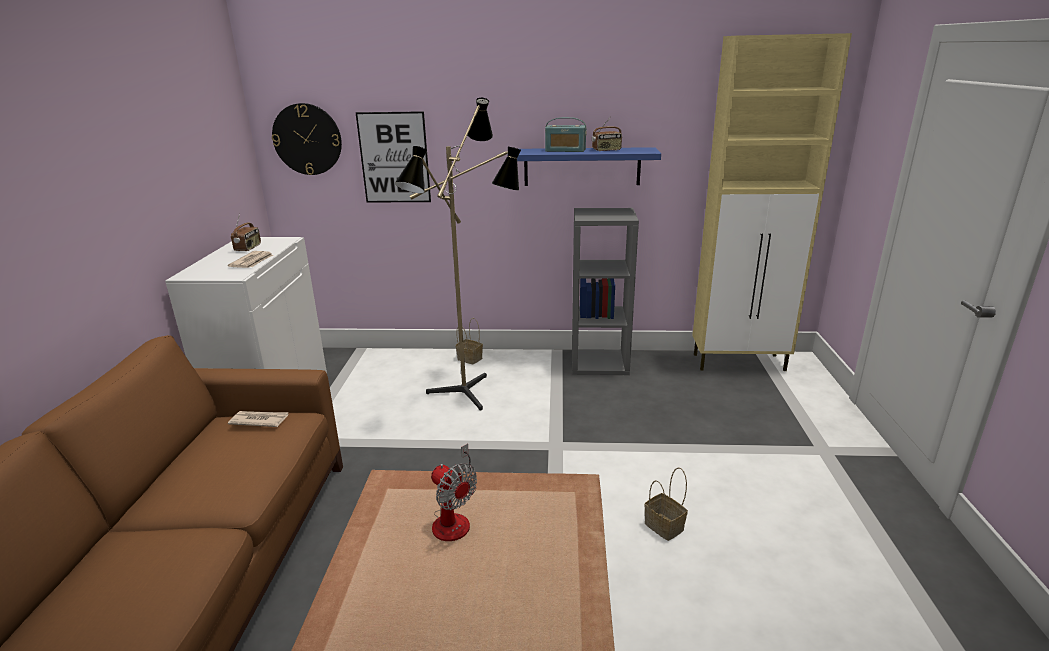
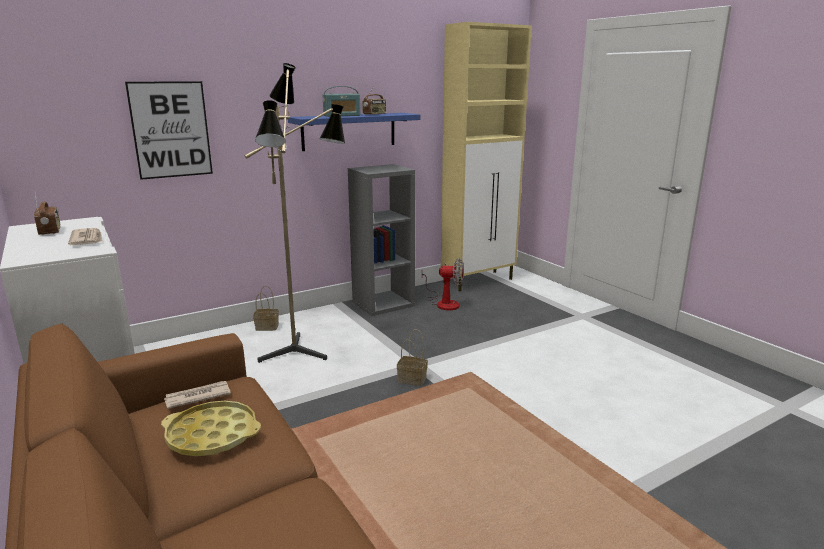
camera: 35 degrees left, 5 degrees down
(224, 460) = (212, 435): none -> yellow tray
(307, 139) = (63, 112): wall clock -> none
(454, 518) = (400, 437): fan -> fan (443, 303)
(665, 527) = (548, 386): basket -> basket (413, 379)

